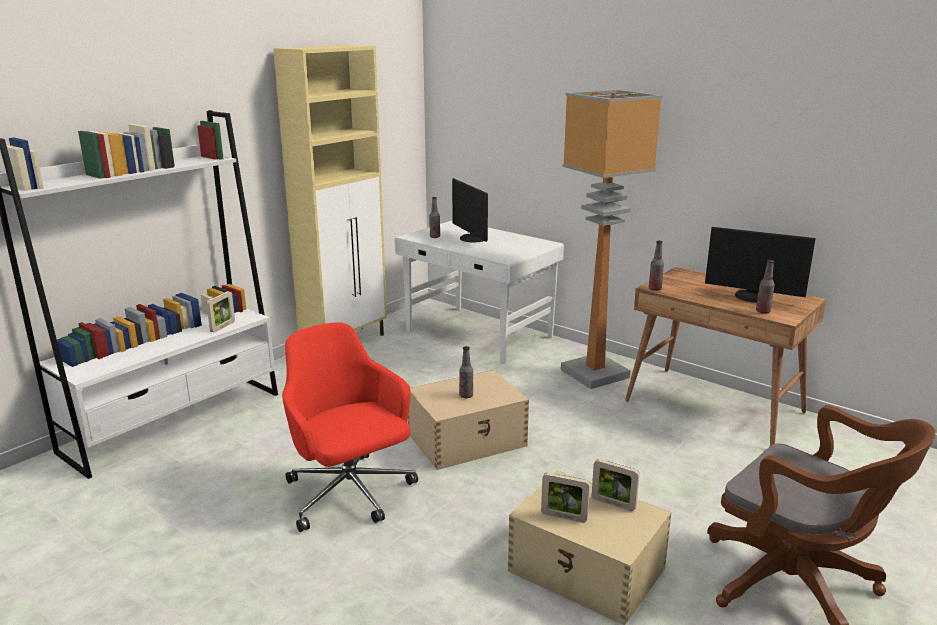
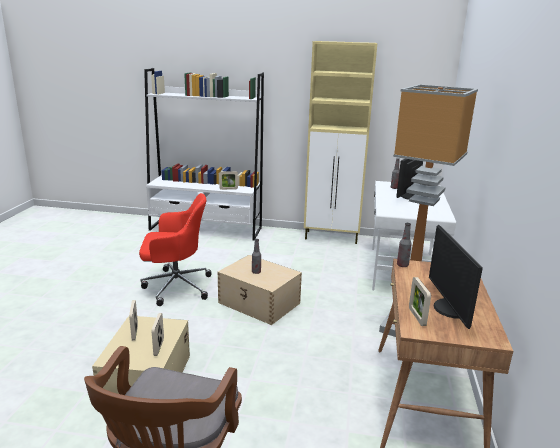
camera: 60 degrees right, 0 degrees up
(350, 494) = (175, 286): red office chair -> red office chair turned 60 degrees clockwise
(763, 311) = (417, 317): bottle -> picture frame

